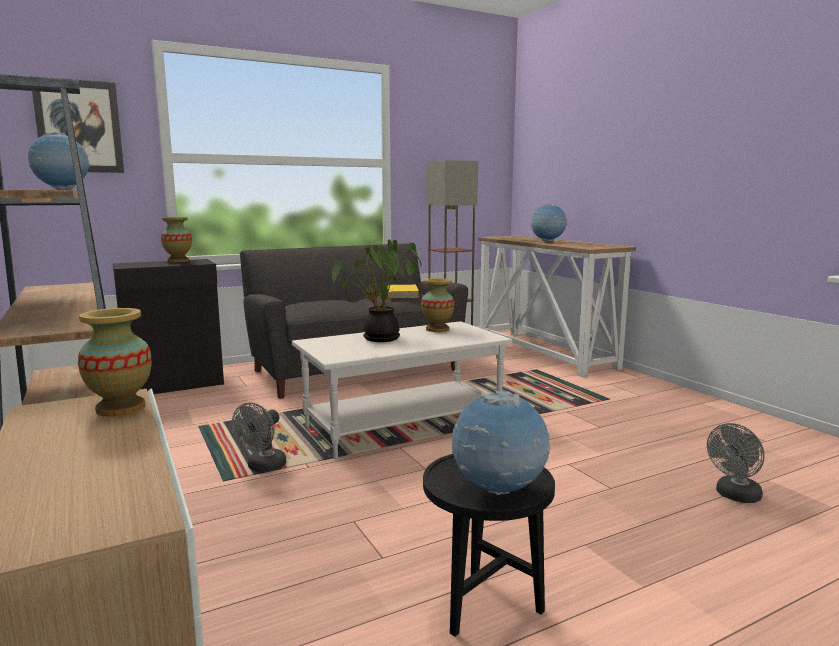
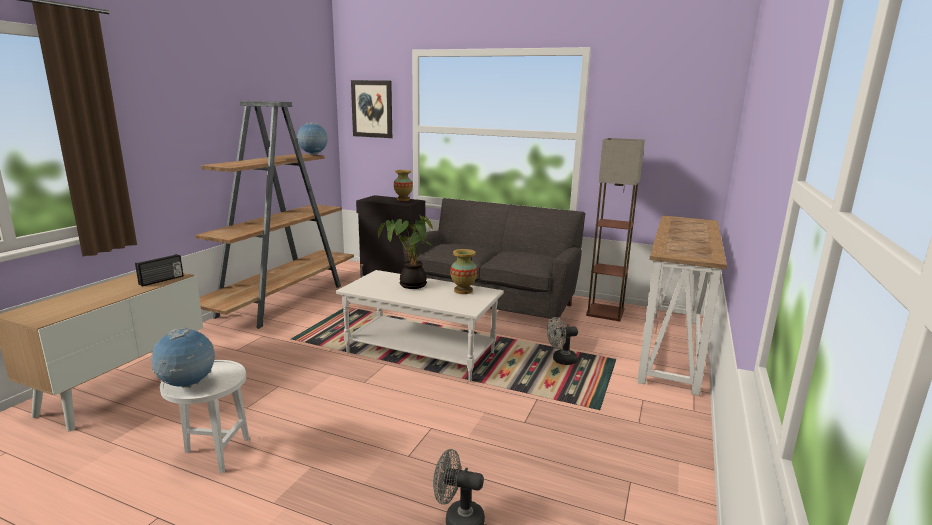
camera: 50 degrees right, 5 degrees up
(120, 408) = (162, 280): vase -> radio
(263, 467) = (315, 341): grey fan -> grey fan (560, 360)
(402, 294) = (524, 255): yellow book -> none
(484, 609) = (214, 453): black side table -> white side table
(547, 242) = (679, 236): globe -> none

